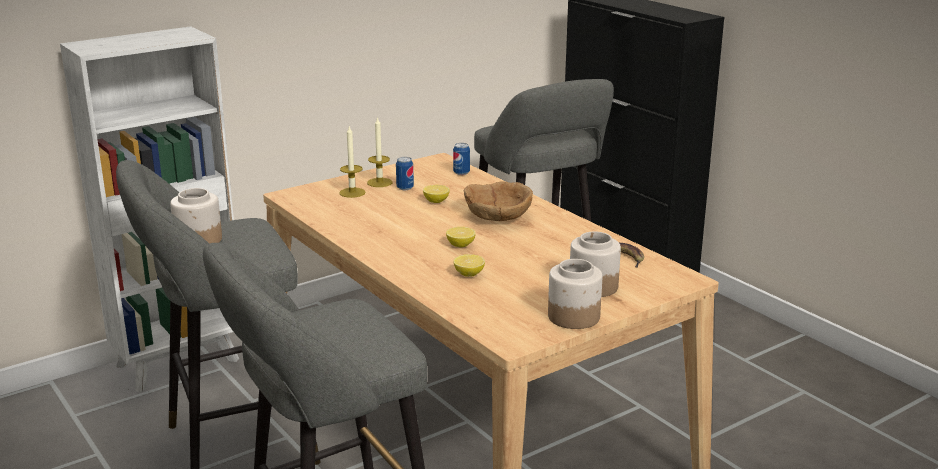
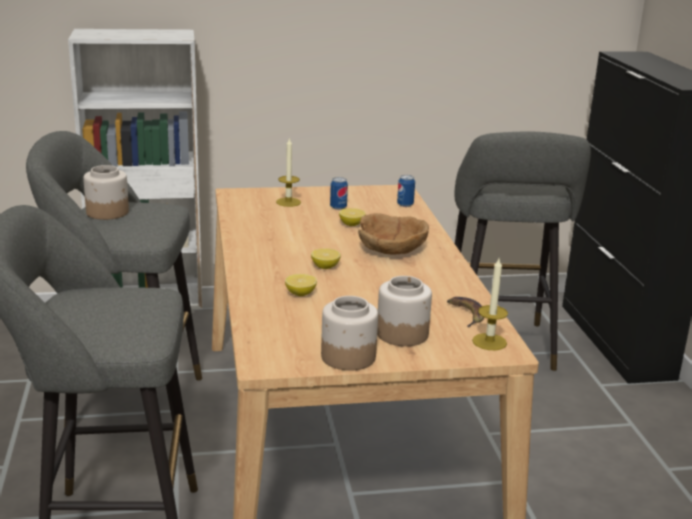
camera: 25 degrees right, 0 degrees up
(379, 182) = (322, 198): candle -> candle (489, 342)

